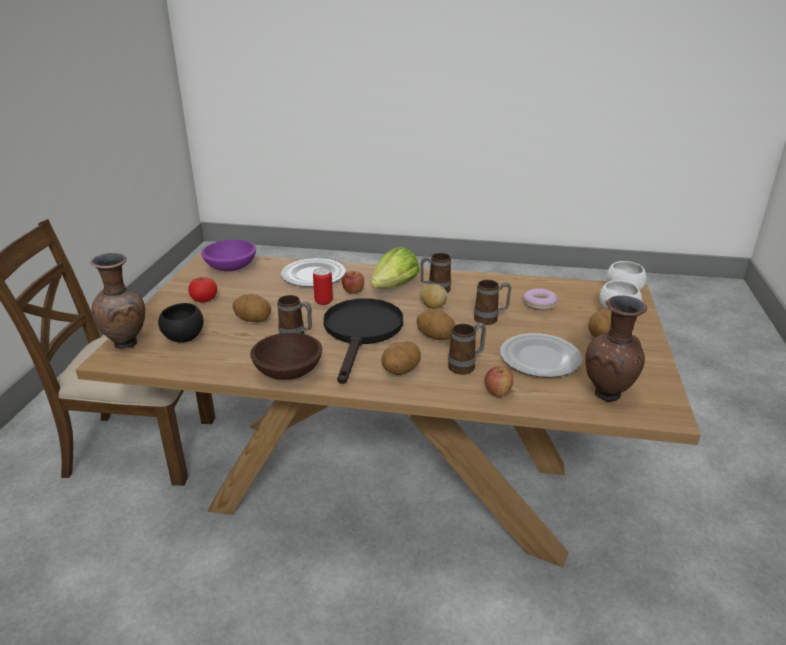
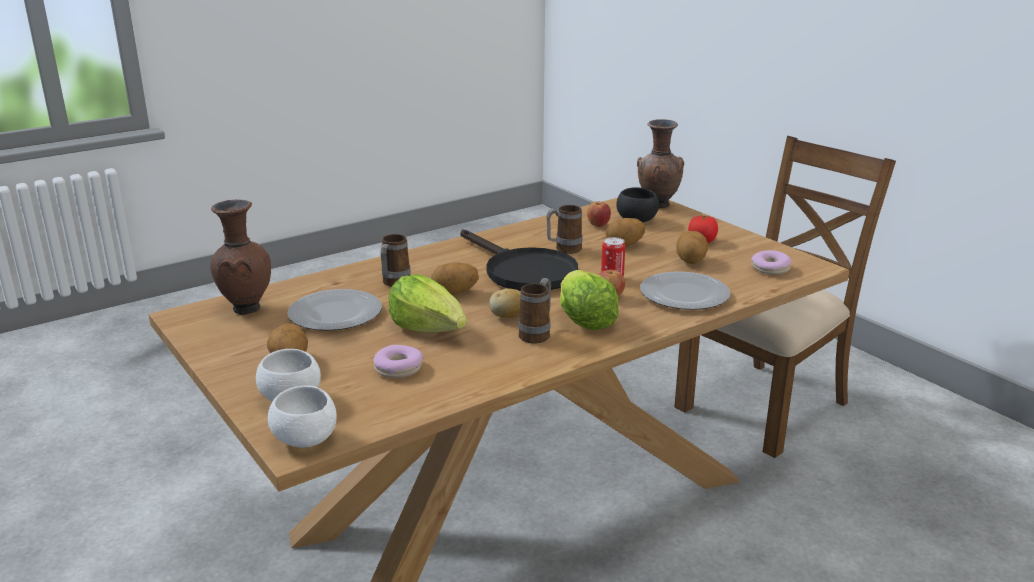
camera: 135 degrees right, 5 degrees down
(232, 267) = (770, 269): purple bowl -> donut
(288, 372) = (517, 233): brown bowl -> none
(400, 371) = (441, 262): potato -> potato (690, 261)
(491, 319) = (429, 329): mug -> lettuce
(497, 393) = (343, 278): apple -> apple (598, 225)

